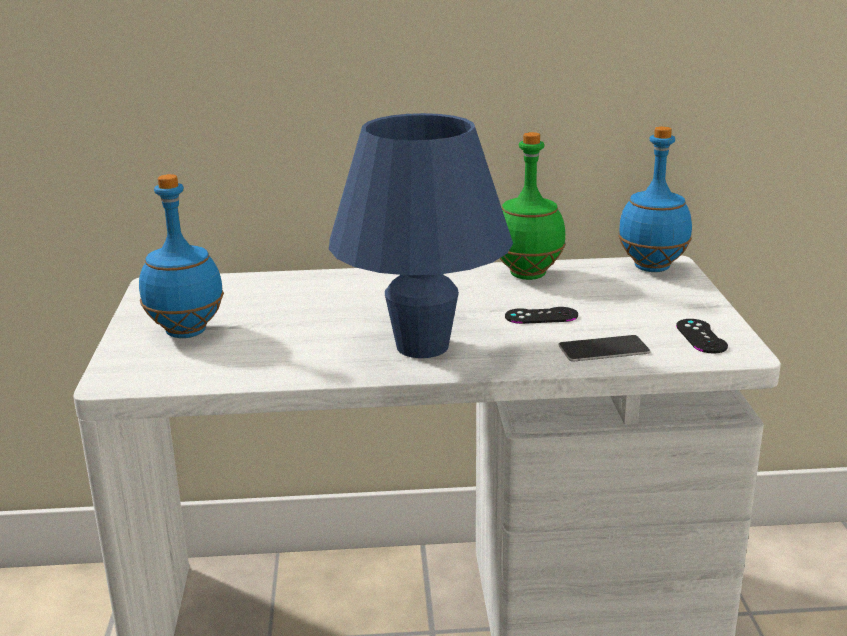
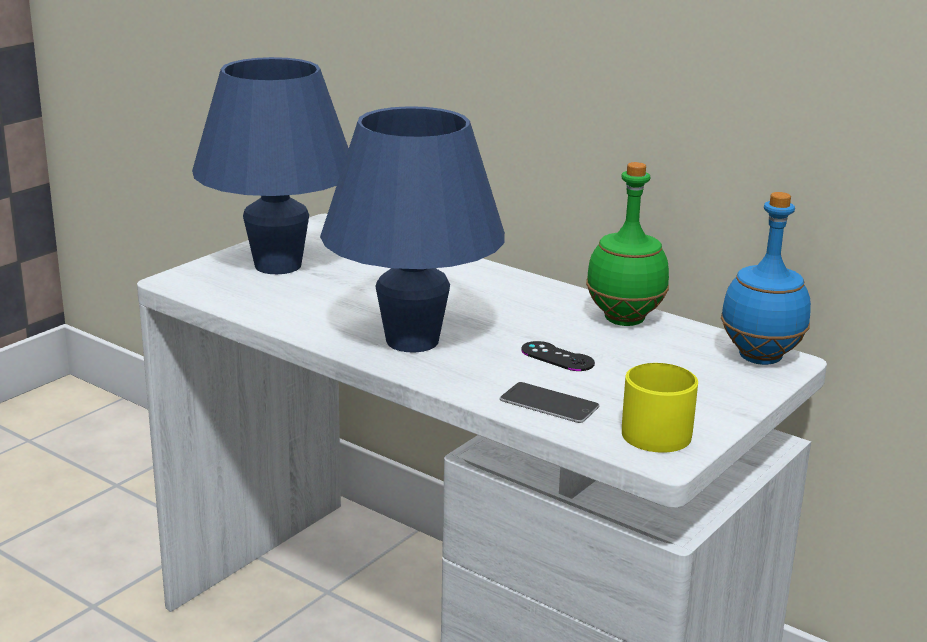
camera: 40 degrees right, 0 degrees up
(186, 332) = (277, 265): blue bottle -> blue table lamp
(701, 336) = (660, 431): black game controller -> yellow mug

